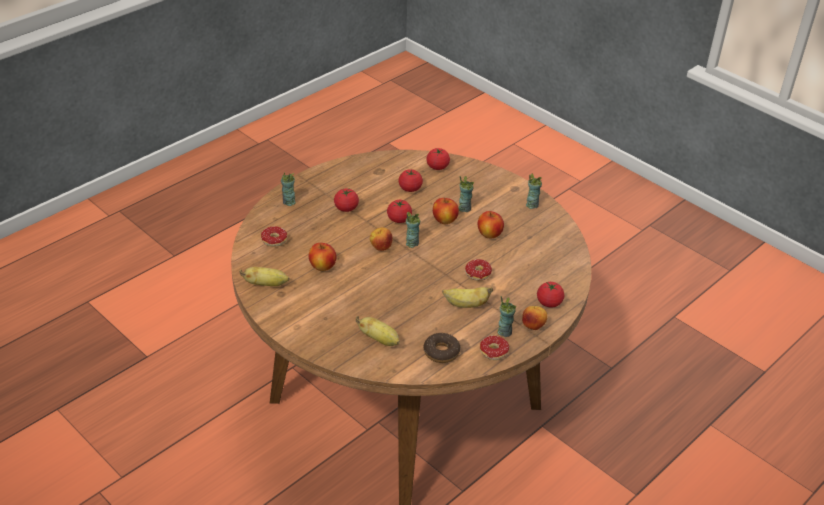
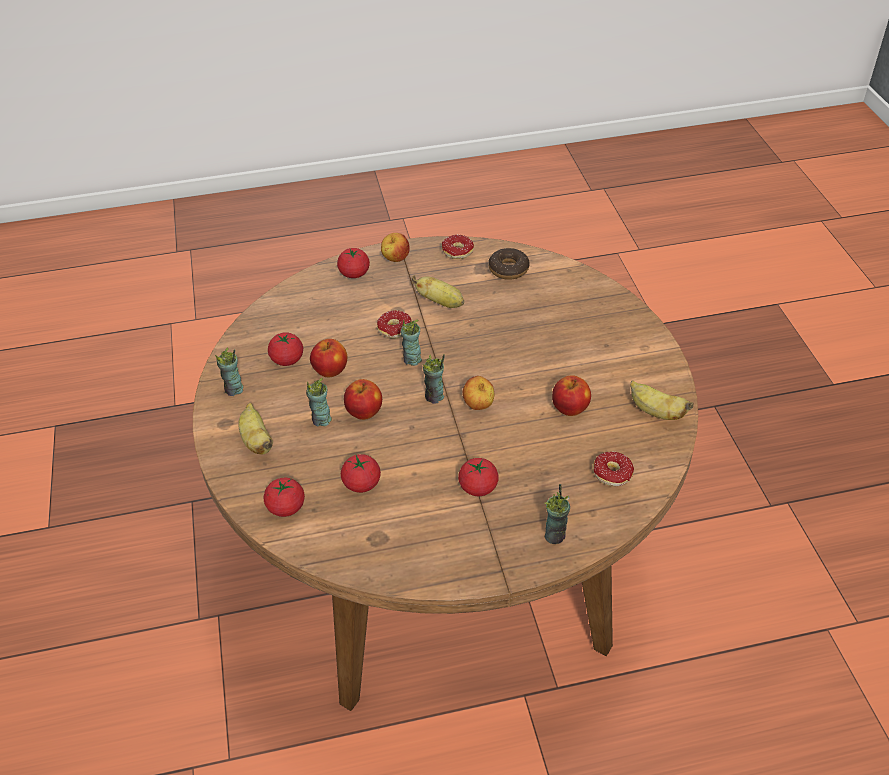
camera: 145 degrees left, 5 degrees up
(379, 340) = (562, 302): banana -> banana (256, 441)
(399, 219) = (421, 438): tomato -> tomato (287, 359)
(504, 331) = (428, 264): cup -> cup (412, 359)

